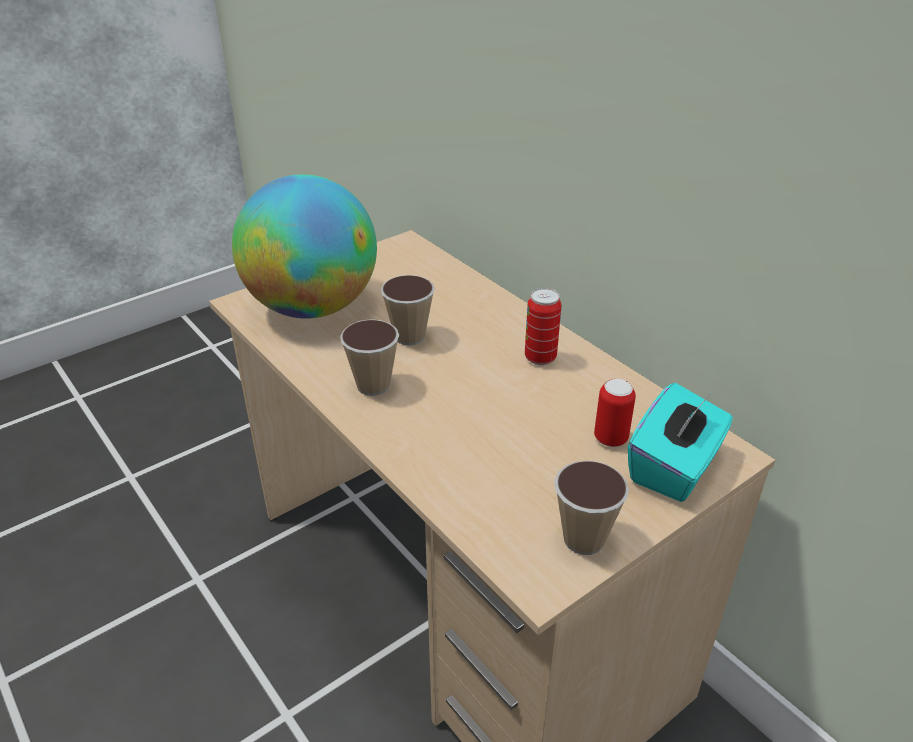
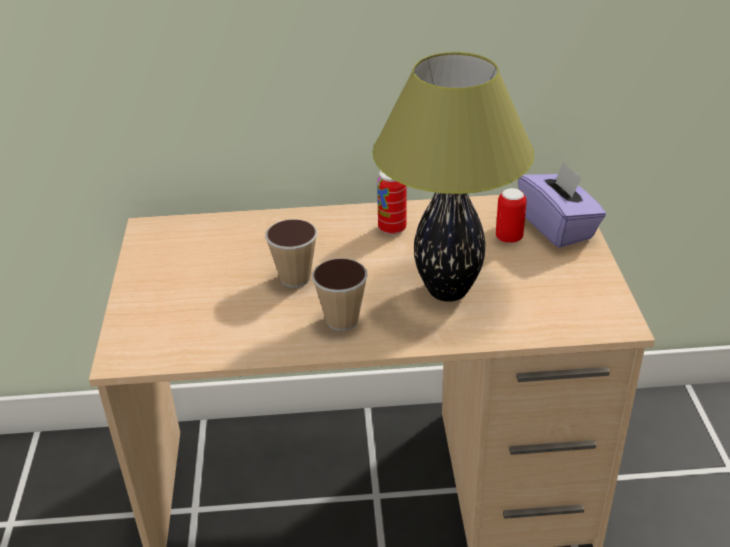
camera: 55 degrees left, 0 degrees up
(313, 307) = (186, 315): globe -> none
(476, 430) = (446, 290): none -> table lamp
(583, 539) = (594, 290): cup -> none
(674, 468) = (557, 227): turquoise tissue box -> purple tissue box

